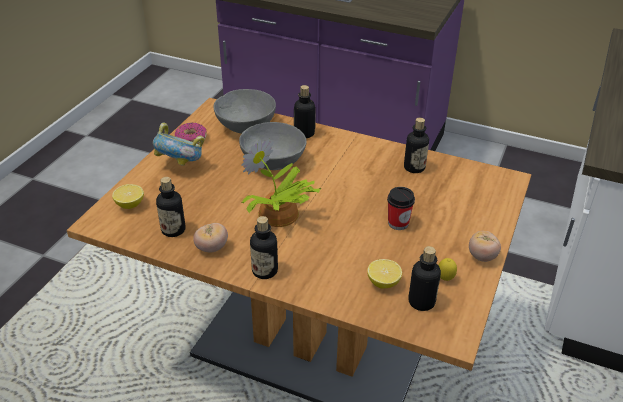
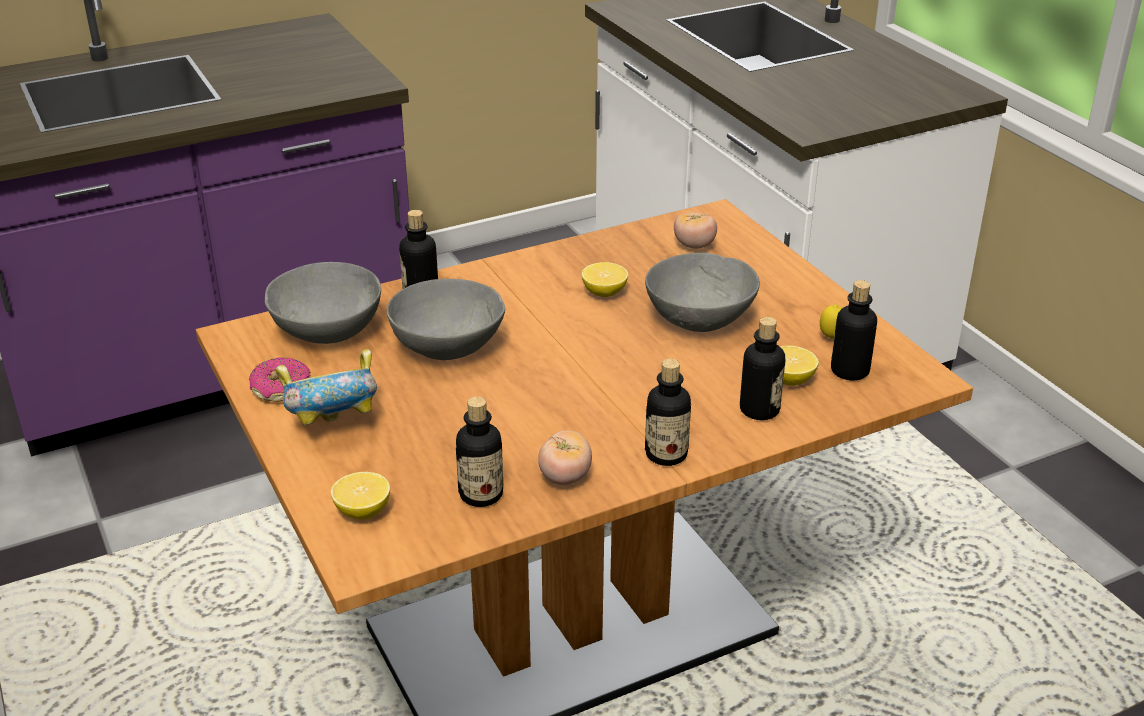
camera: 50 degrees left, 5 degrees down
(278, 215) = (569, 394): potted plant -> none
(379, 181) = (604, 292): none -> lemon
(398, 223) = (699, 319): cup -> grey bowl
(414, 167) = (612, 257): bottle -> bottle (759, 410)
(482, 256) = (822, 297): tomato -> tomato (694, 245)

